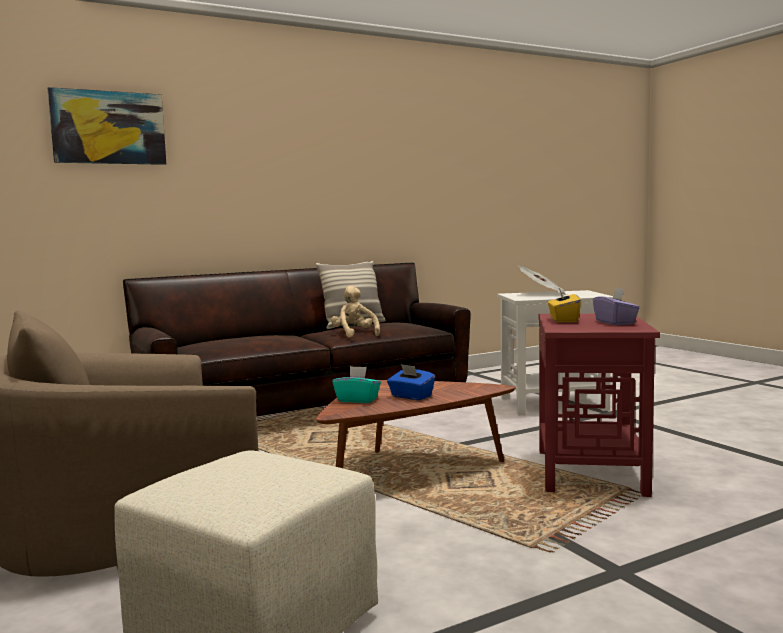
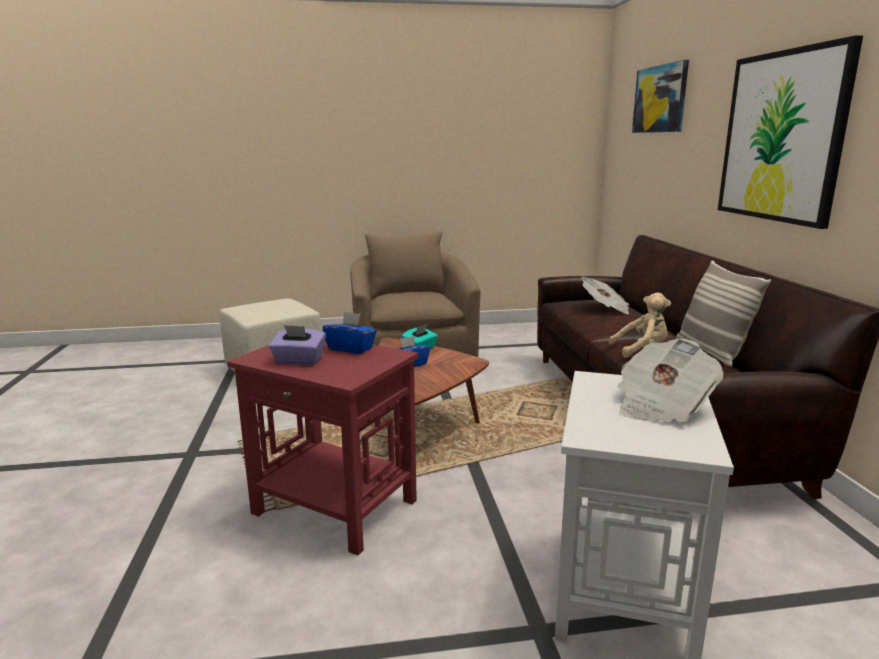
camera: 110 degrees right, 10 degrees up
(240, 340) = (605, 309): none -> newspaper
(307, 172) = (782, 137): none -> picture
(563, 320) = (351, 348): yellow tissue box -> blue tissue box

